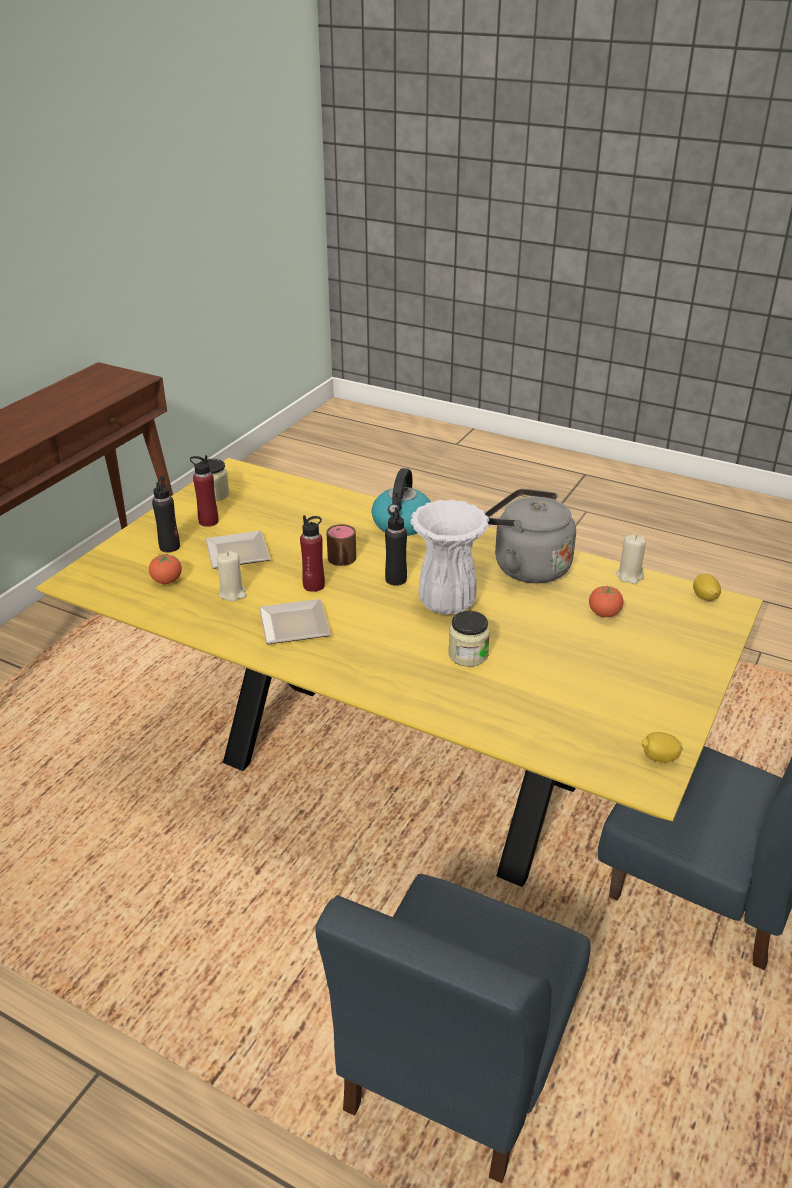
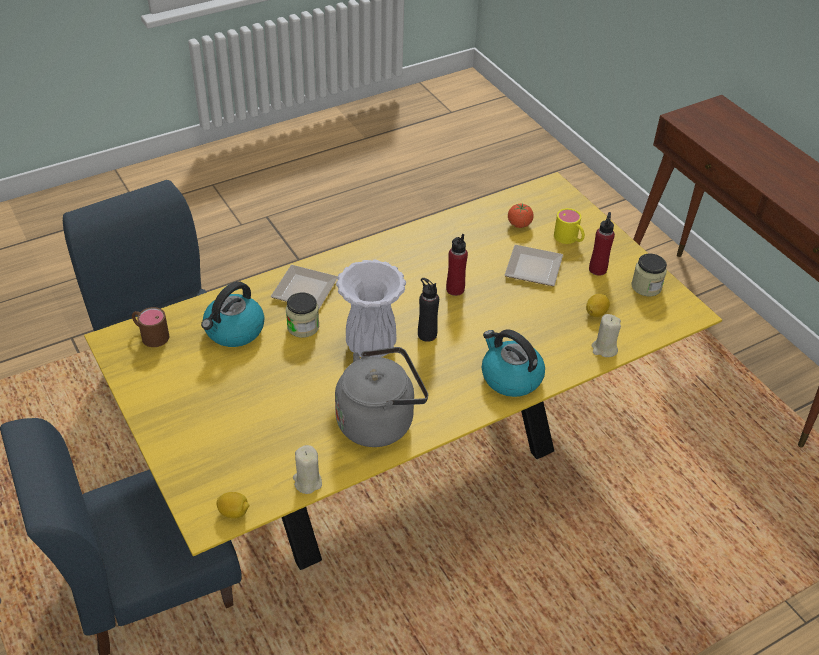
camera: 120 degrees right, 10 degrees up
(170, 547) = (569, 239): black bottle -> yellow mug
(232, 593) = (477, 248): beige candle -> beige candle (604, 349)
(297, 626) = (410, 263): plate -> plate (302, 291)
(341, 561) = (477, 316): brown mug -> brown mug (150, 335)
(527, 698) = (234, 331): none -> kettle
(604, 614) = (276, 428): tomato -> none
(659, 758) = (124, 358): lemon -> lemon (596, 312)

